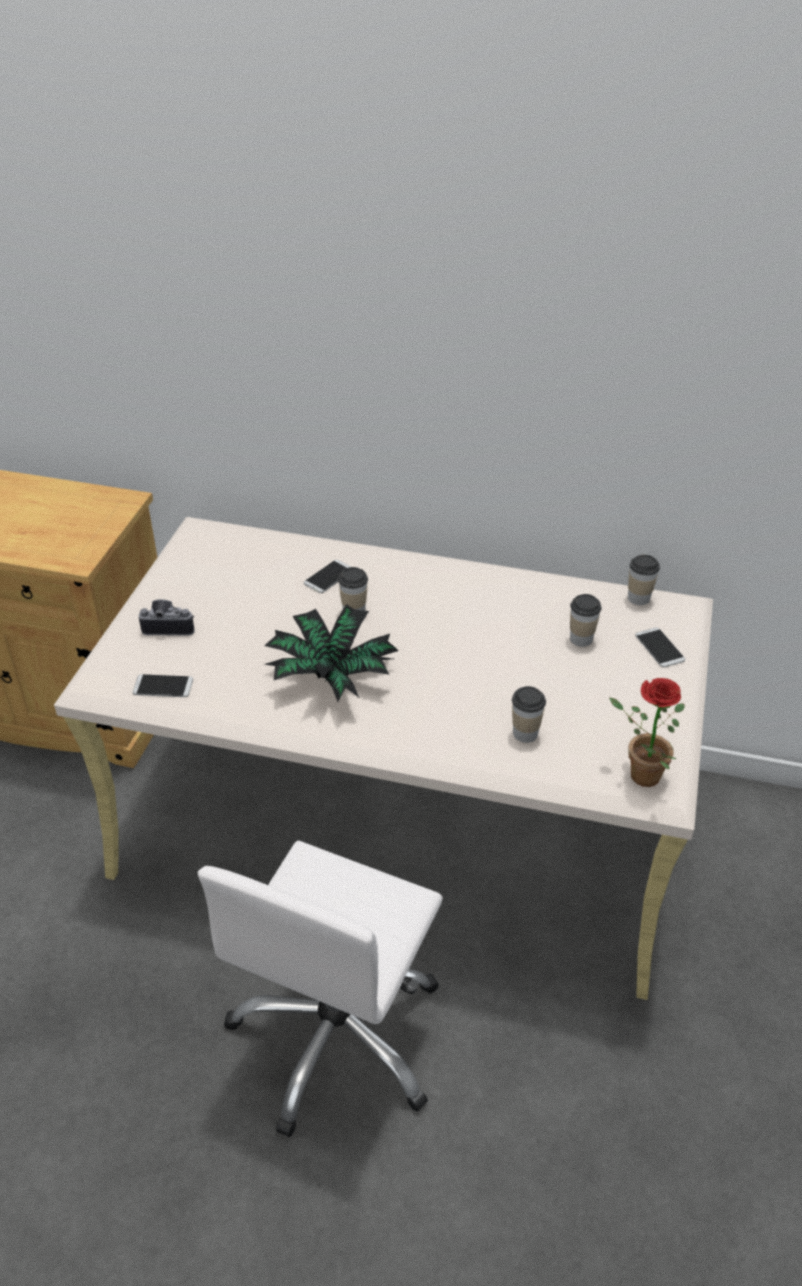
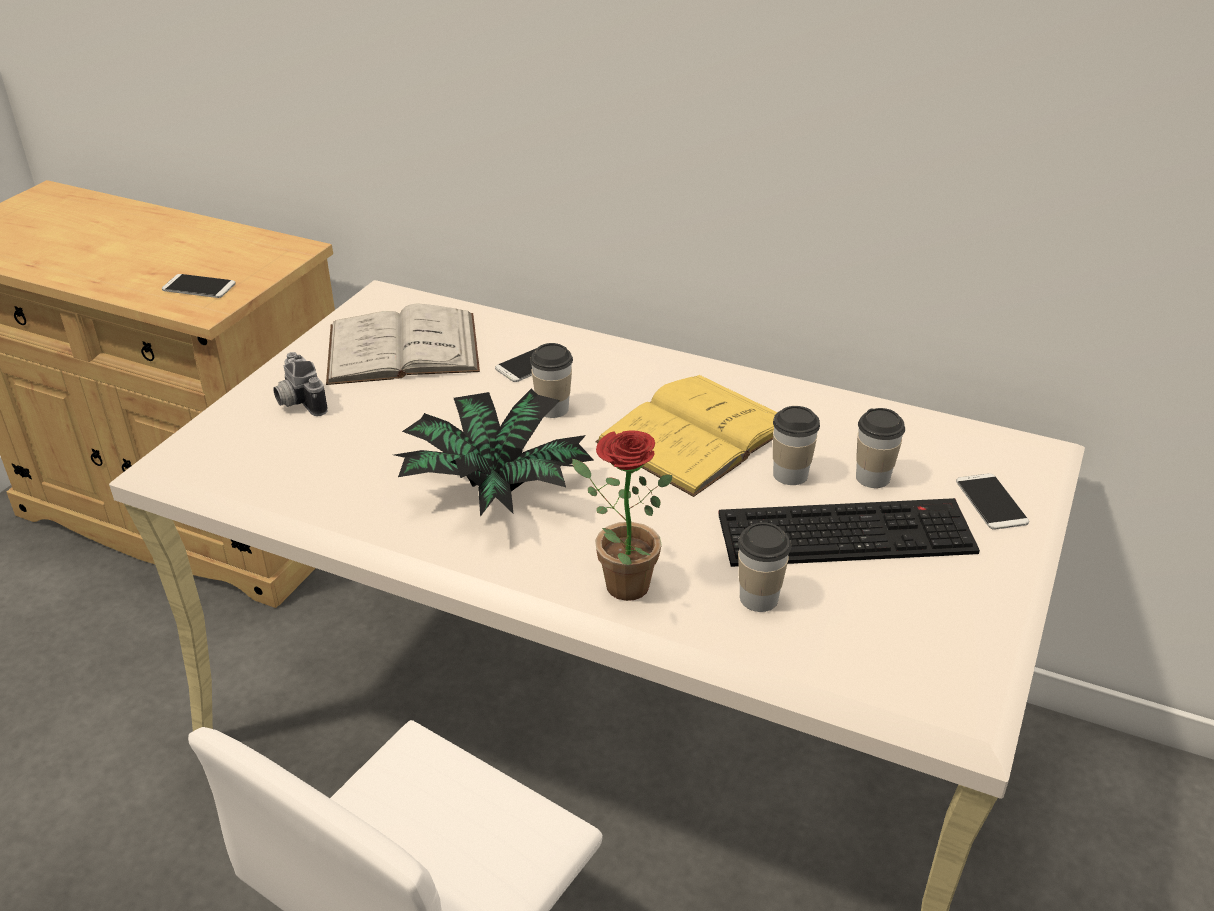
camera: 10 degrees right, 5 degrees down
(163, 686) = (258, 475): phone -> phone (199, 287)
(169, 626) = (297, 402): camera -> camera turned 135 degrees counterclockwise
(231, 574) = (403, 348): none -> white book
(458, 619) = (697, 433): none -> yellow book
(572, 680) = (847, 531): none -> keyboard
(638, 598) = (970, 433): cup -> cup (790, 475)
(638, 774) = (926, 681): potted plant -> potted plant (618, 583)

